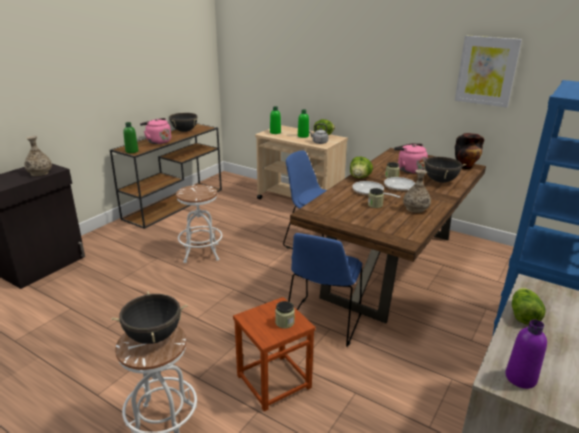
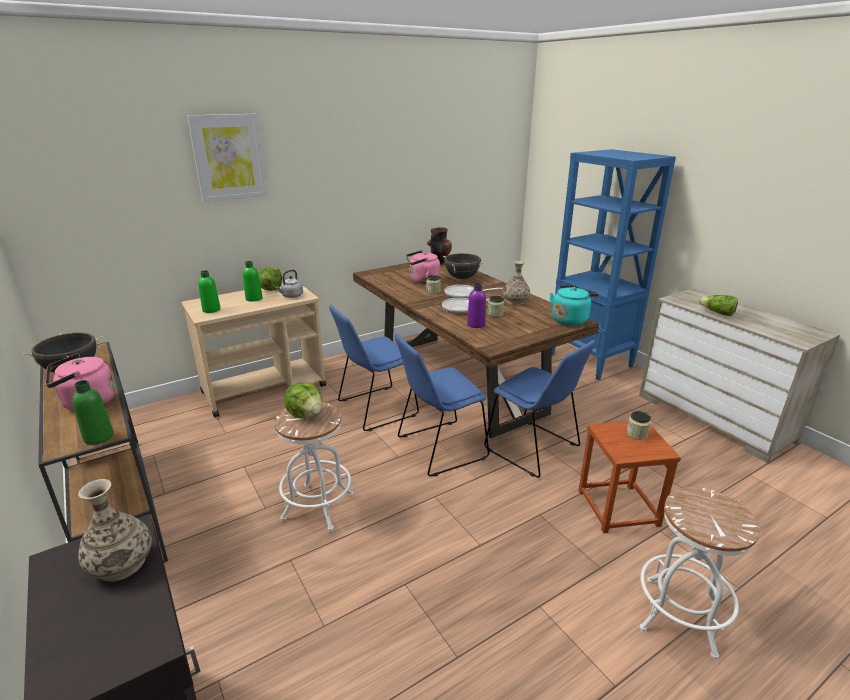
camera: 65 degrees left, 0 degrees up
(153, 337) = (700, 511): black cooking pot -> none
(288, 279) = (439, 448): none -> blue chair
(360, 177) = (420, 303): lettuce -> lettuce (306, 414)
(404, 237) = (570, 320): none -> turquoise kettle
(486, 71) = (426, 164): picture -> picture (228, 157)
(520, 378) = (794, 335): purple bottle -> purple bottle (476, 324)

